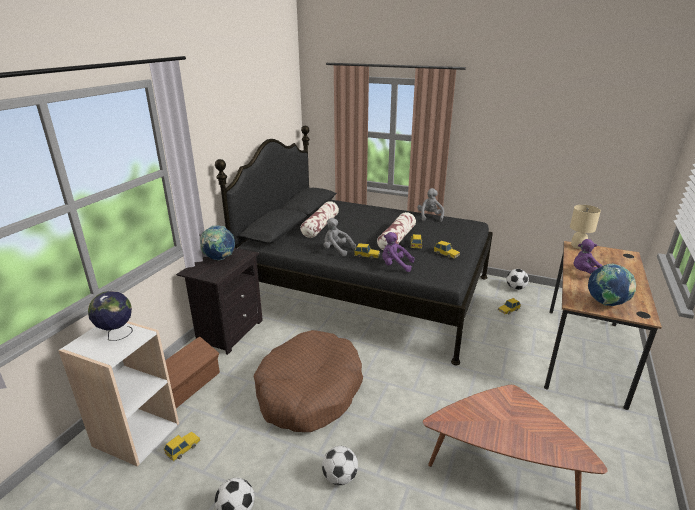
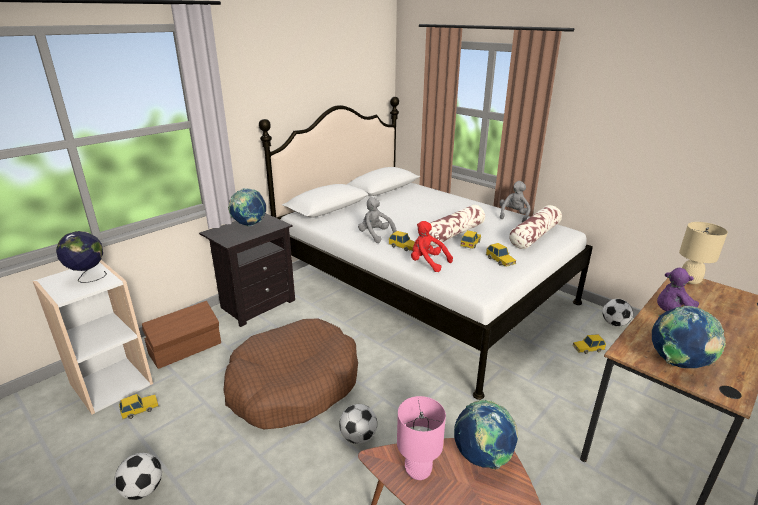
camera: 20 degrees right, 0 degrees up
(320, 226) = (379, 208): pillow -> pillow (534, 235)
(340, 477) = (264, 489): football -> football (358, 437)
(367, 292) = (423, 293): black bed -> white bed
(395, 266) = (427, 263): purple plush toy -> red plush toy
(472, 421) = (418, 471): none -> pink table lamp
(506, 400) = (482, 457): none -> globe

